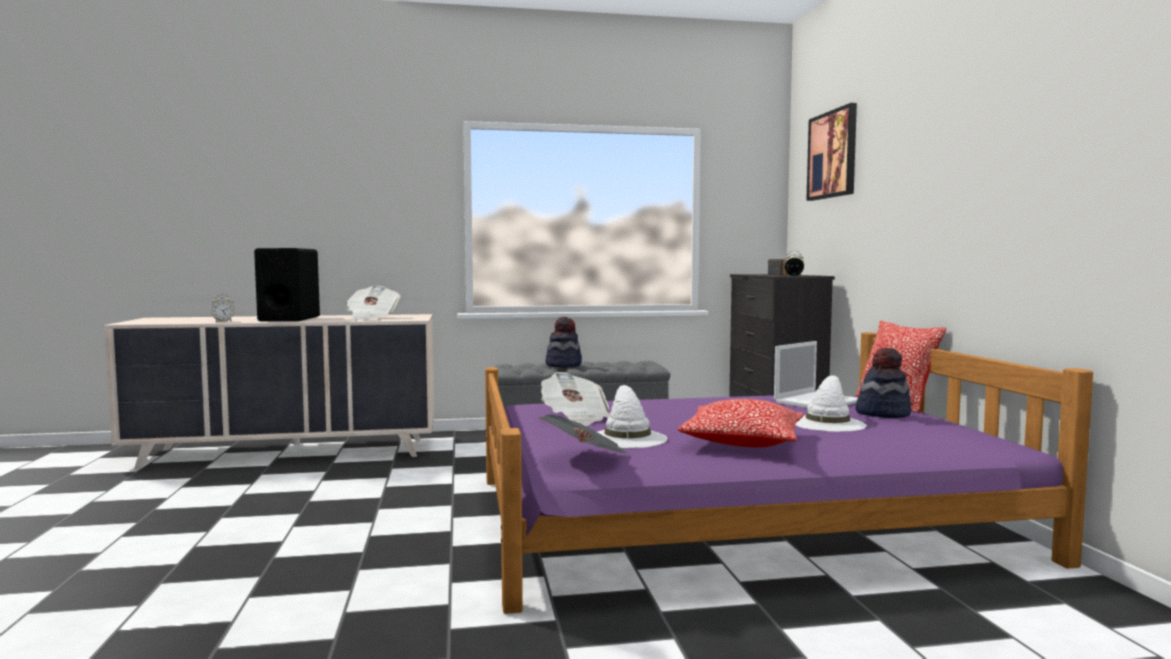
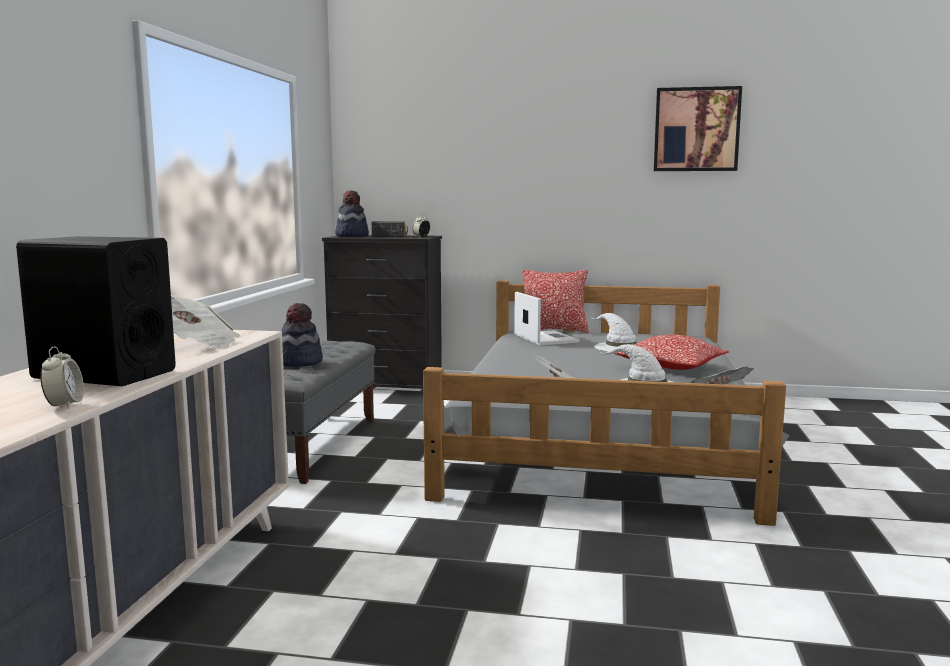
camera: 70 degrees left, 5 degrees up
(733, 517) = (600, 436): purple bed -> grey bed
(833, 154) = (421, 125): picture -> picture (696, 129)
(883, 413) = (596, 336): hat -> hat (351, 236)

